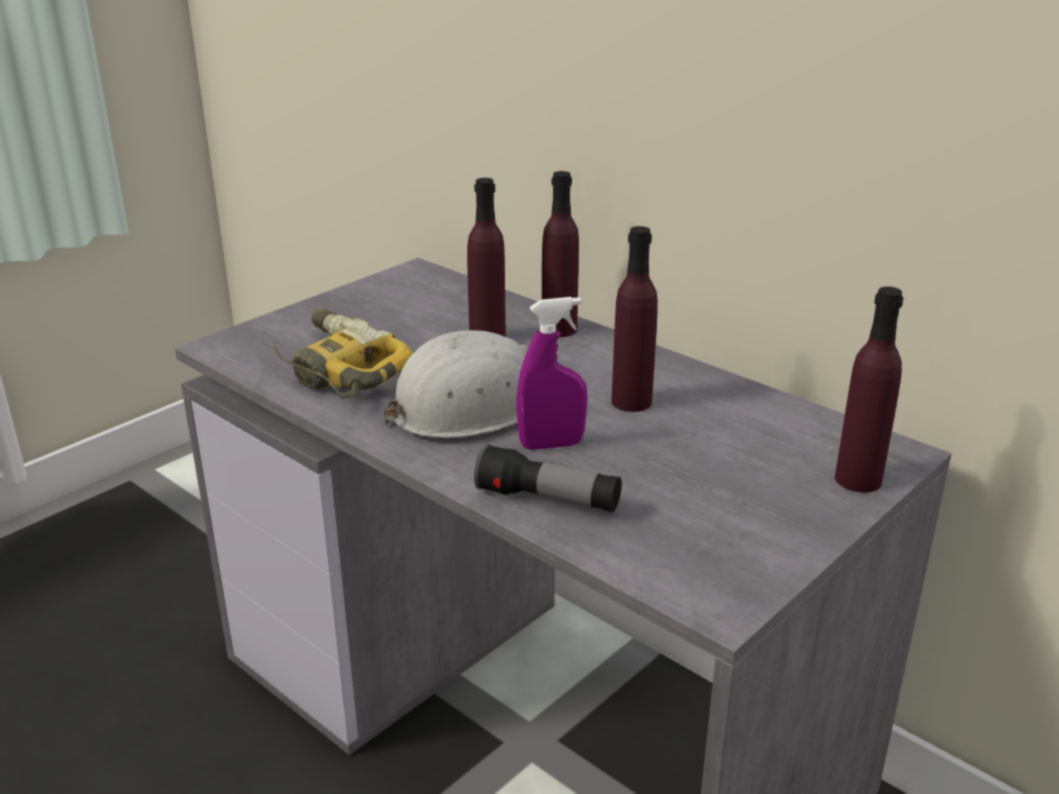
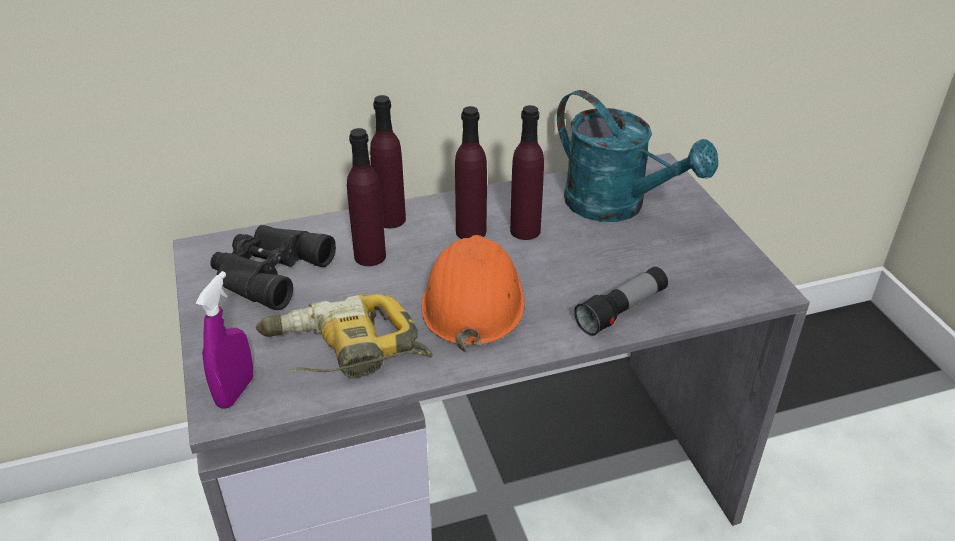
camera: 60 degrees left, 10 degrees up
(413, 304) = (267, 272): none -> black binoculars
(473, 407) = (473, 300): white hard hat -> orange hard hat
(551, 445) = (554, 284): purple spray bottle -> purple spray bottle (235, 391)
(760, 445) = (617, 206): none -> turquoise watering can
(858, 479) = (676, 192): purple bottle -> purple bottle (471, 232)

